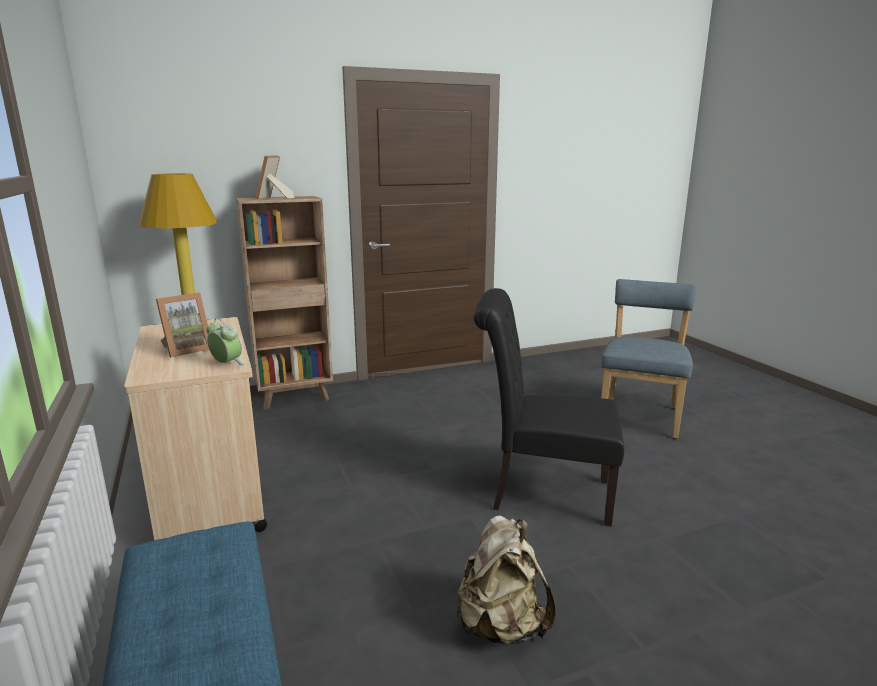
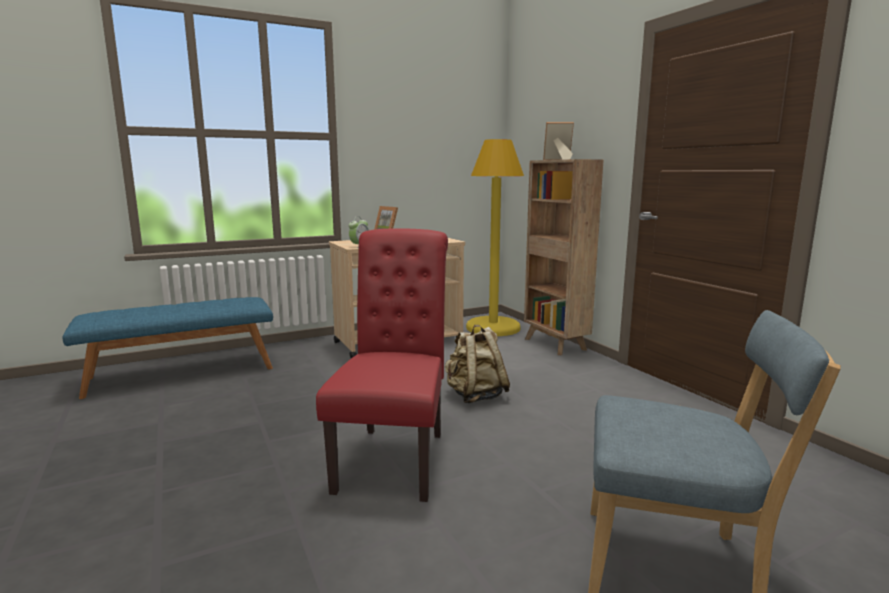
camera: 85 degrees right, 5 degrees down
(501, 625) = (223, 433): beige backpack -> beige backpack (475, 396)
(542, 494) = (395, 456): black chair -> red chair

